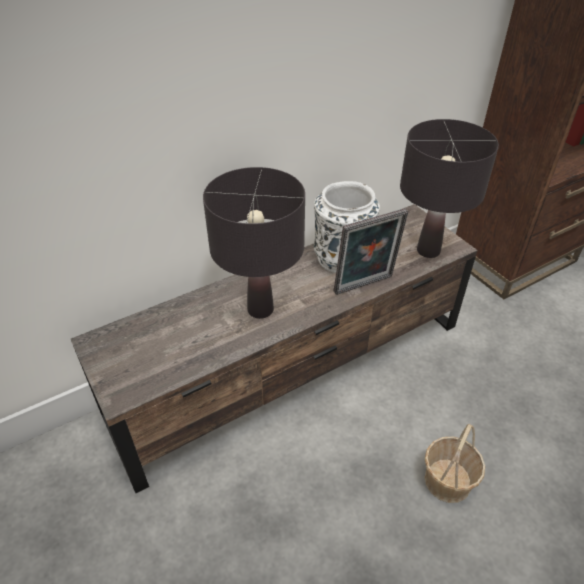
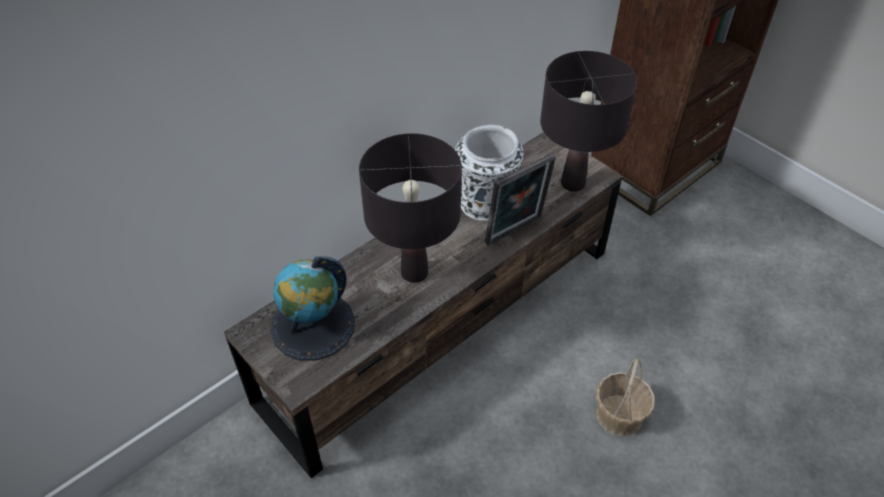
camera: 10 degrees left, 5 degrees up
(152, 344) = (313, 326): none -> globe

